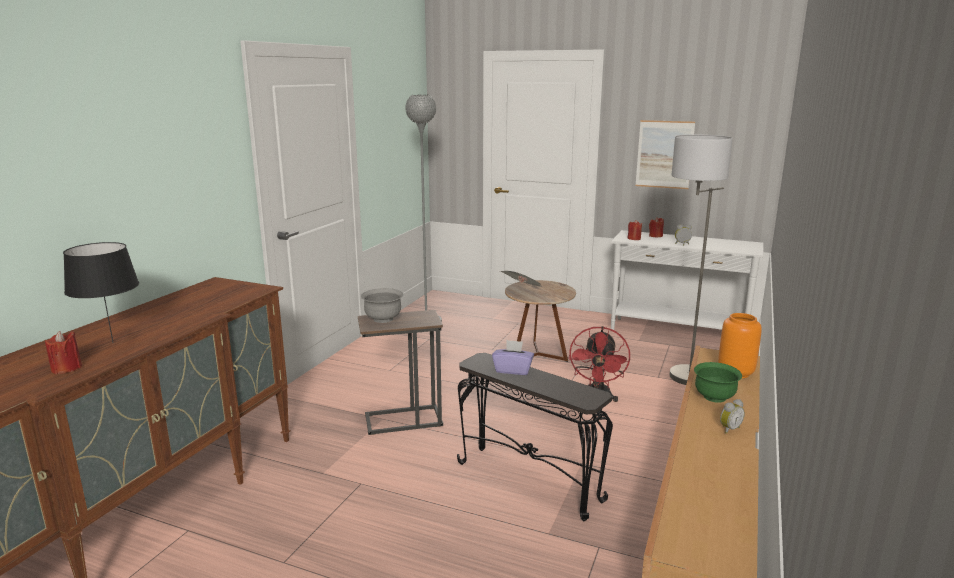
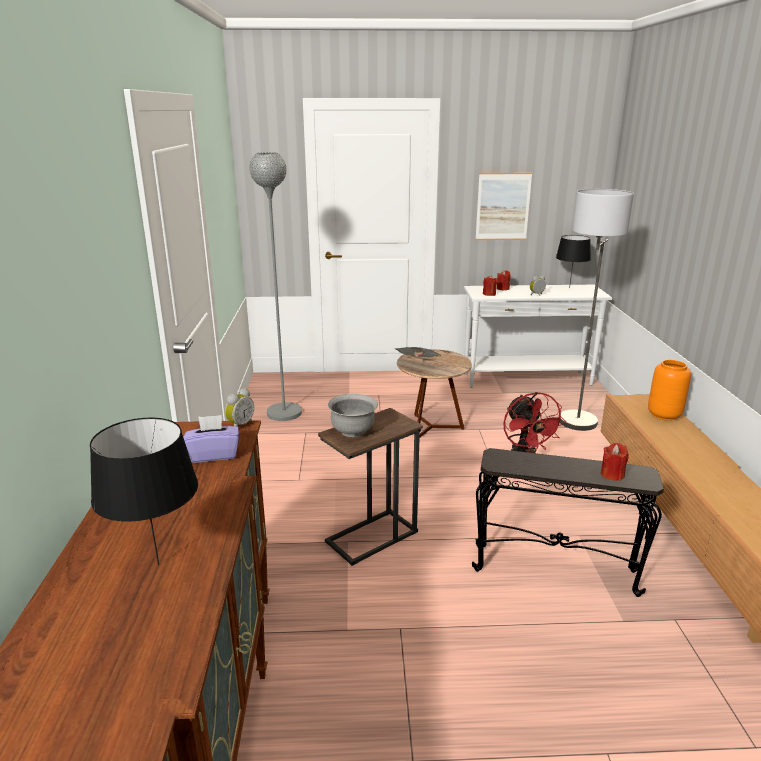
camera: 25 degrees left, 5 degrees up
(66, 368) = (153, 632): red candle -> red candle (612, 474)
(513, 370) = (541, 463): purple tissue box -> purple tissue box (214, 454)
(714, 397) = (677, 444): green bowl -> none
(728, 243) = (570, 288): none -> black table lamp
(729, 429) = (722, 473): alarm clock -> alarm clock (239, 425)

